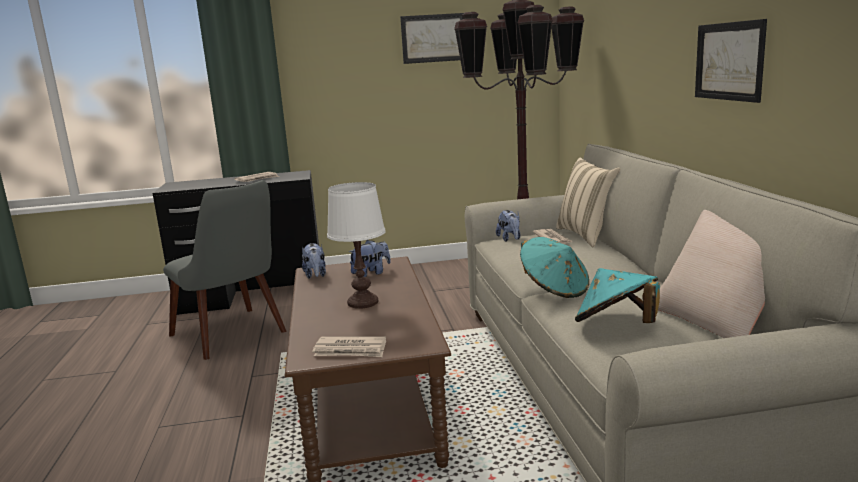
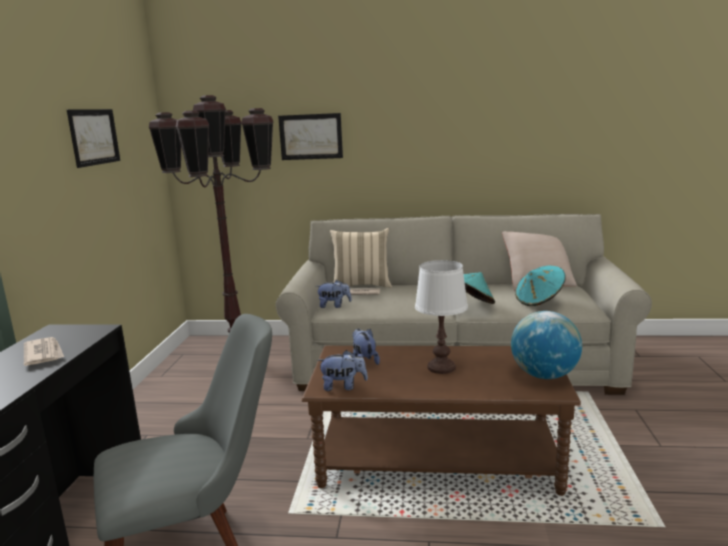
camera: 75 degrees left, 0 degrees up
(350, 350) = (544, 375): newspaper -> globe
(729, 61) = (443, 150): picture -> picture (311, 136)

